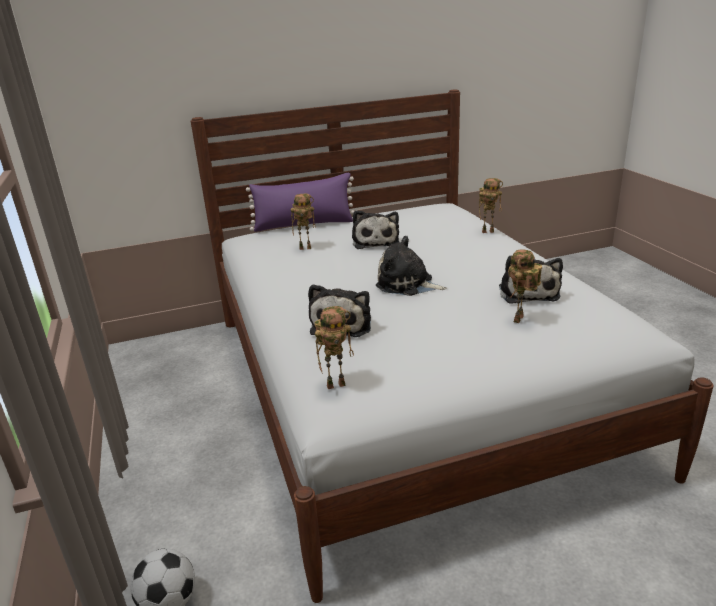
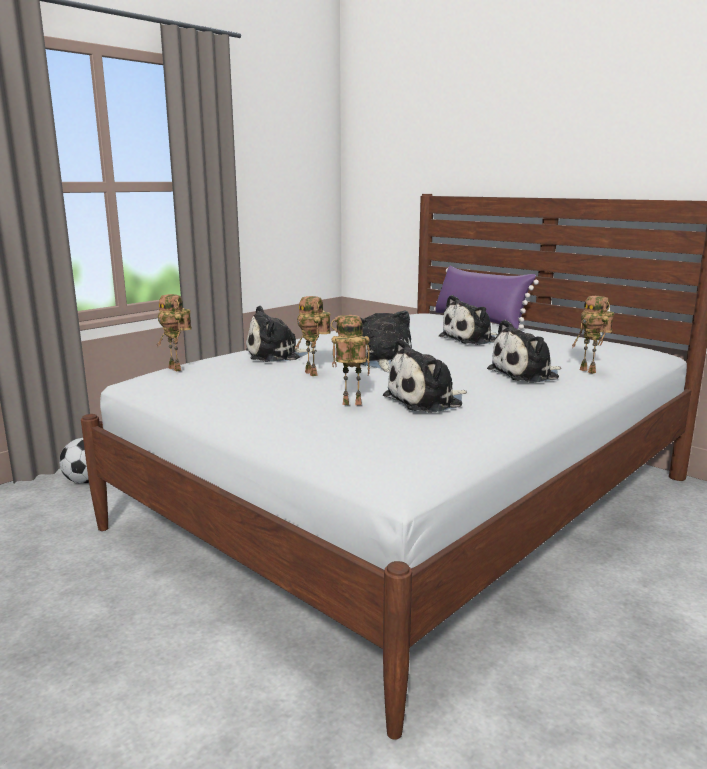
camera: 60 degrees right, 10 degrees down
(306, 248) = (419, 326): toy robot -> toy robot (313, 373)
(484, 249) = (526, 374): none -> plush toy

